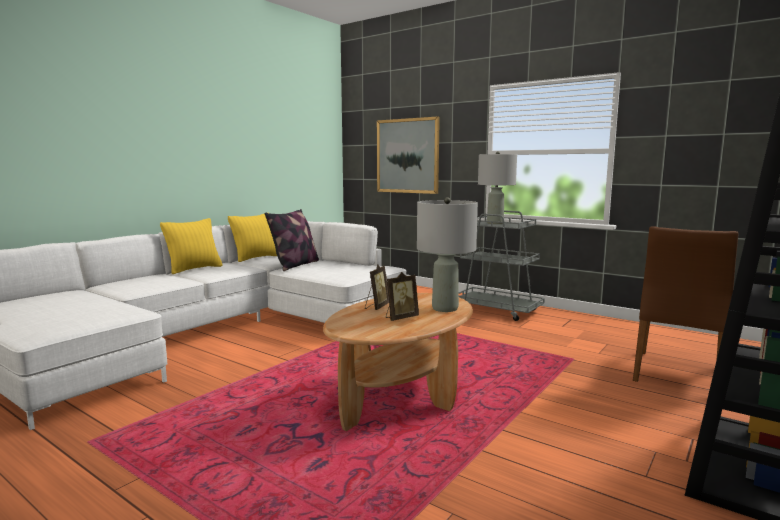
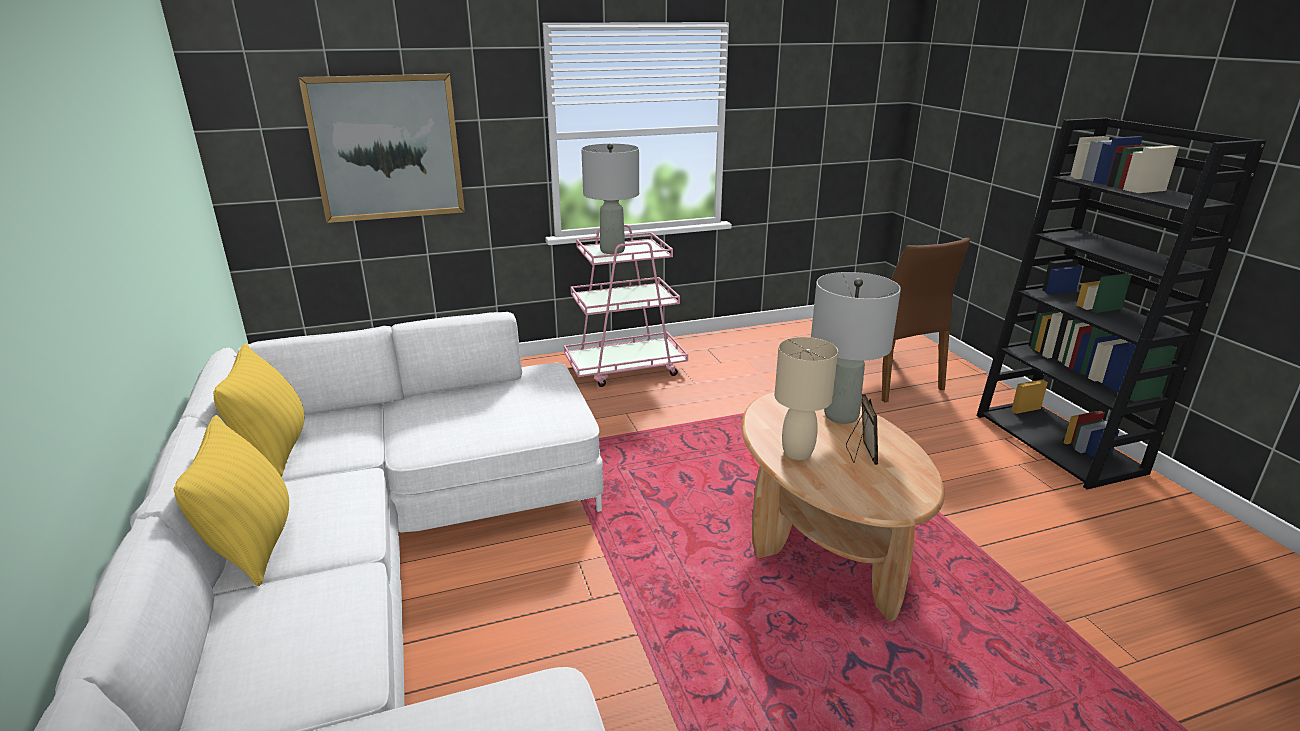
camera: 55 degrees left, 15 degrees up
(295, 265) = (406, 431): pillow -> none
(376, 307) = (797, 452): picture frame -> beige table lamp
(498, 310) = (626, 368): grey cart -> pink cart

